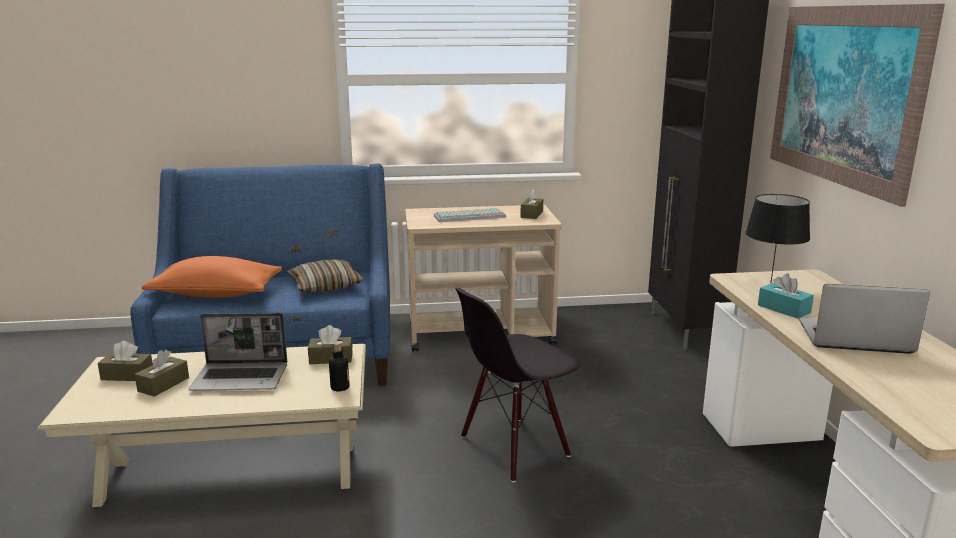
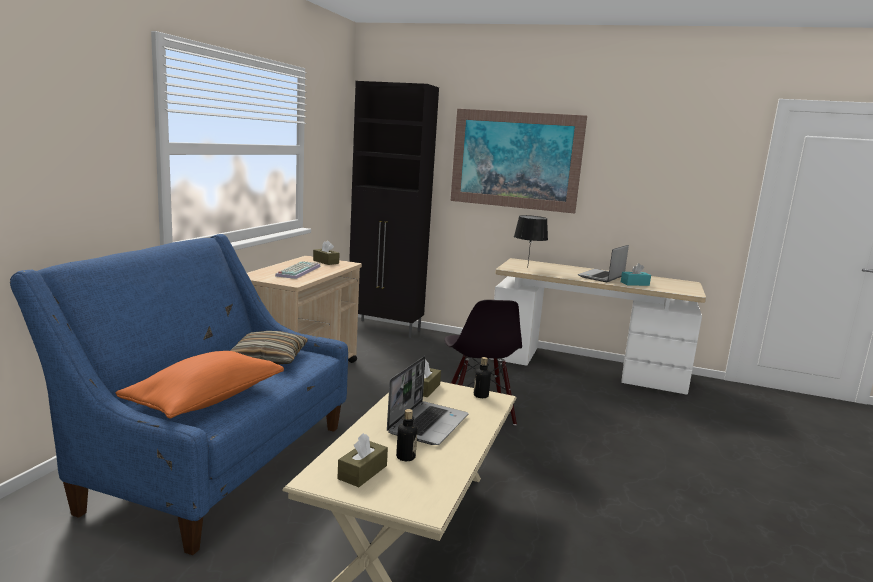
camera: 65 degrees left, 5 degrees down
(163, 384) = (405, 457): brown tissue box -> bottle
(783, 309) = (558, 274): turquoise tissue box -> turquoise tissue box (634, 284)

